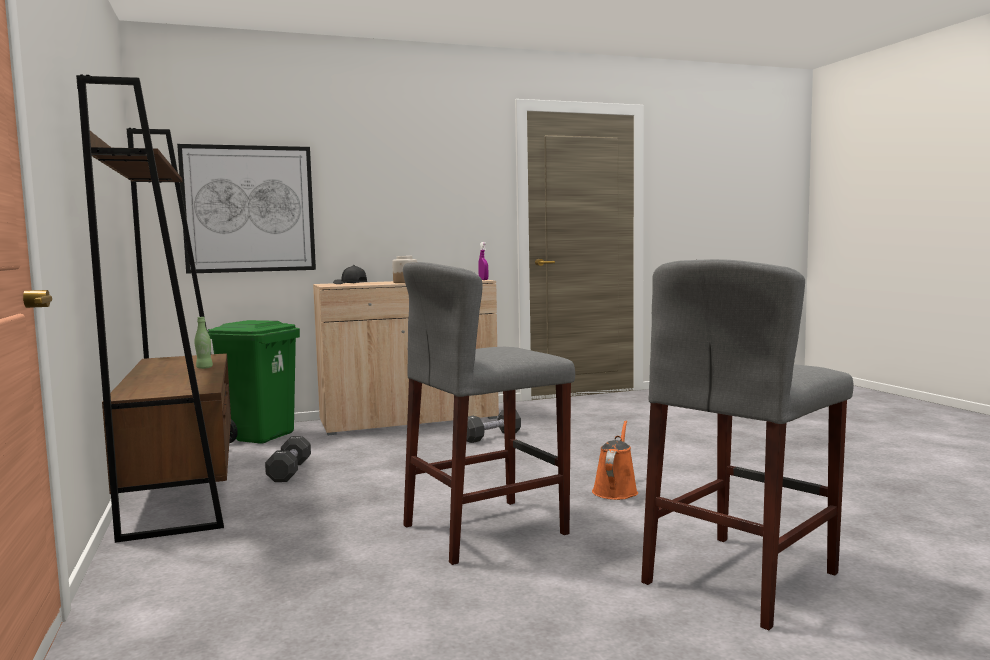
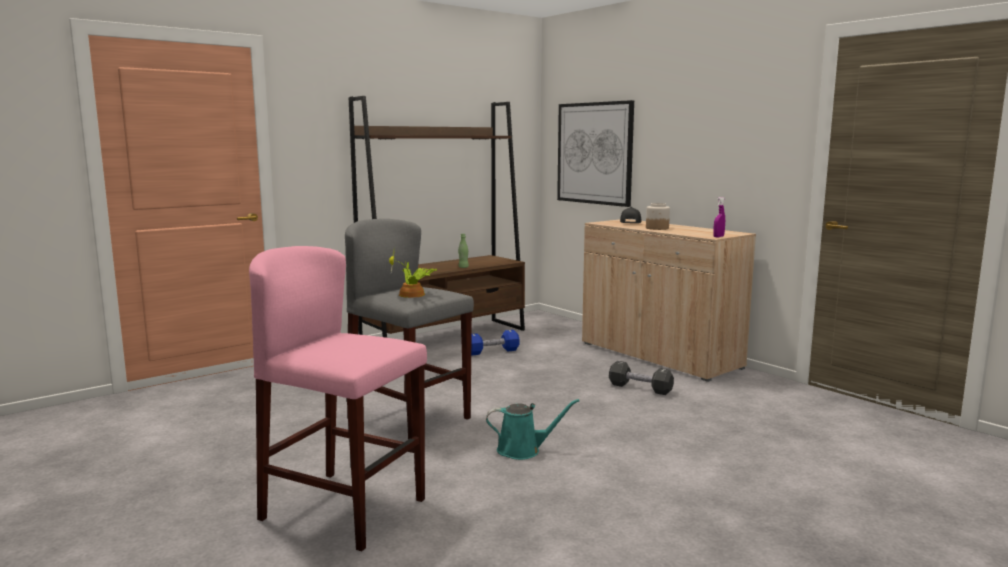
camera: 70 degrees right, 5 degrees up
(260, 437) = (560, 330): green trash can -> none
(289, 471) = (492, 352): black dumbbell -> blue dumbbell
(513, 351) = (413, 295): none -> potted plant
(615, 490) = (523, 450): orange watering can -> turquoise watering can
(742, 578) = (344, 509): grey stool -> pink stool

